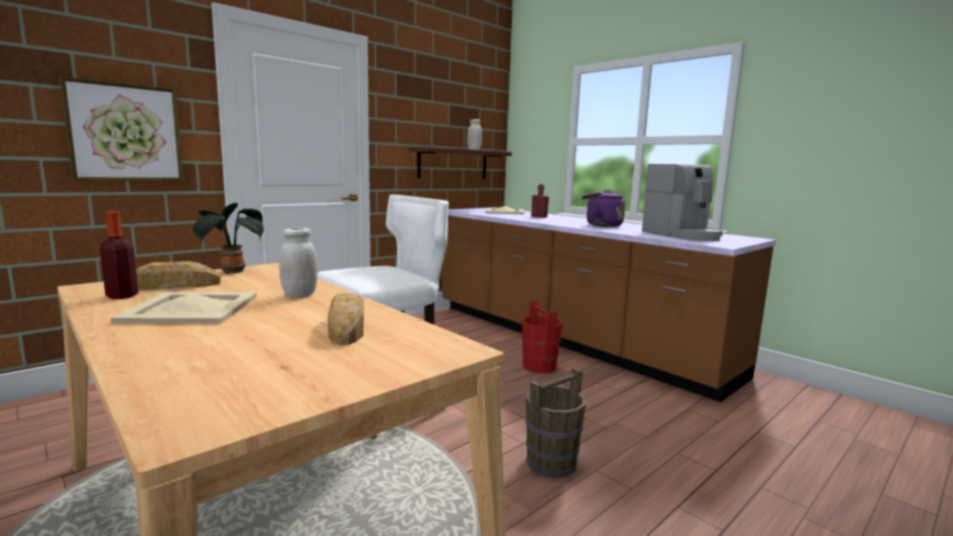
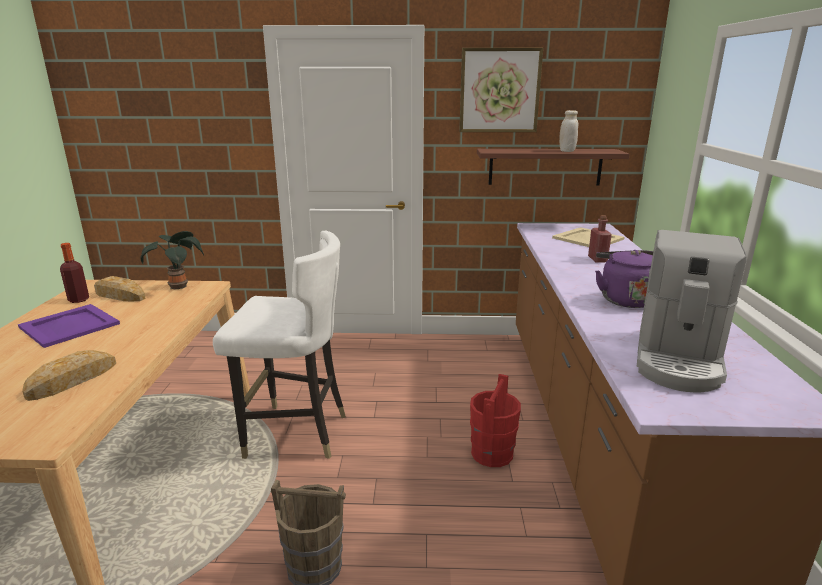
camera: 45 degrees right, 10 degrees up
(125, 133) = (203, 149): picture -> picture (499, 91)
(190, 308) = (70, 325): beige tray -> purple tray
(299, 295) = (141, 330): white jar -> none

